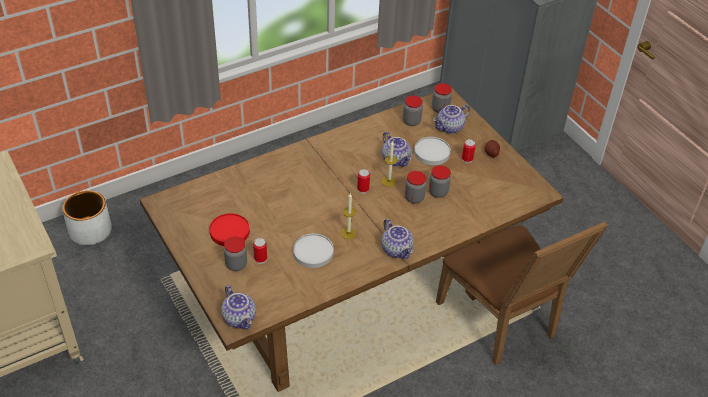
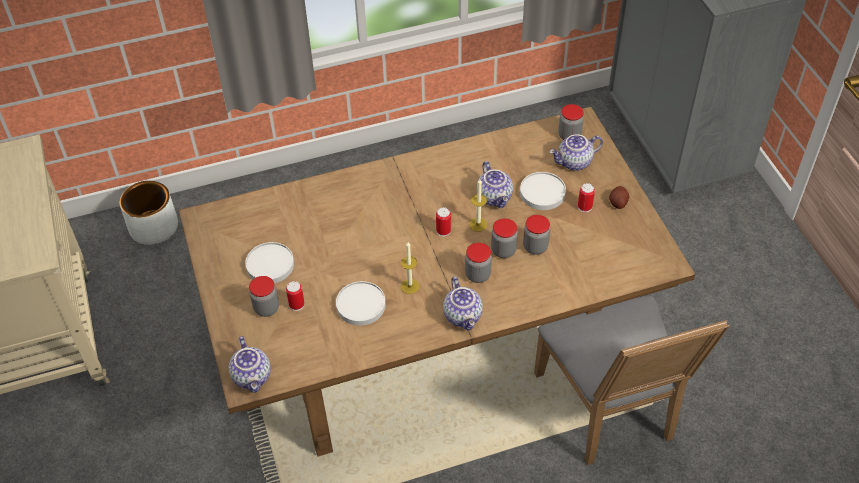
camera: 15 degrees right, 5 degrees up
(230, 232) = (270, 265): red plate -> white plate
(411, 121) = (528, 148): jar -> jar (477, 275)
(502, 322) = (610, 411): brown chair -> grey chair

